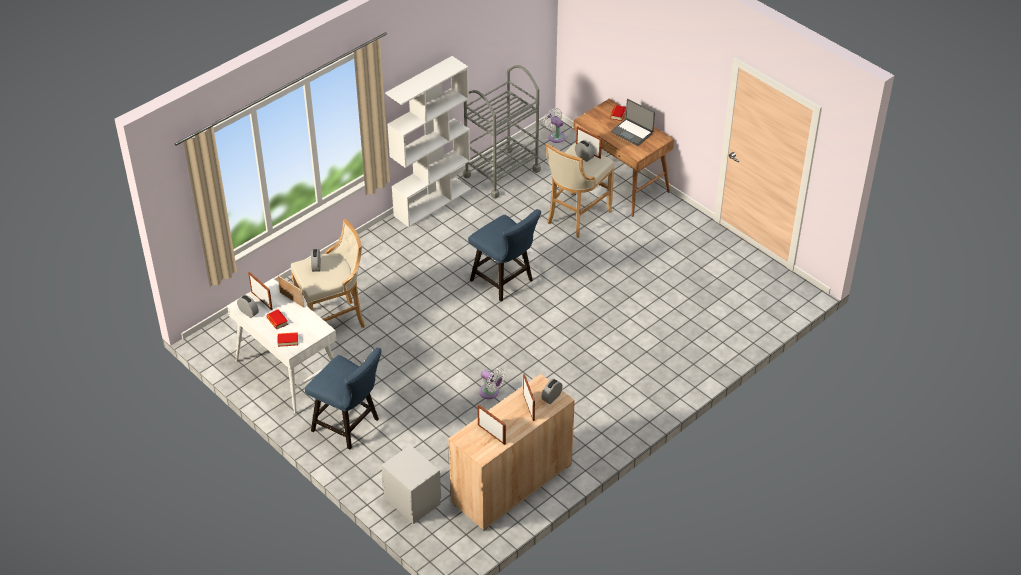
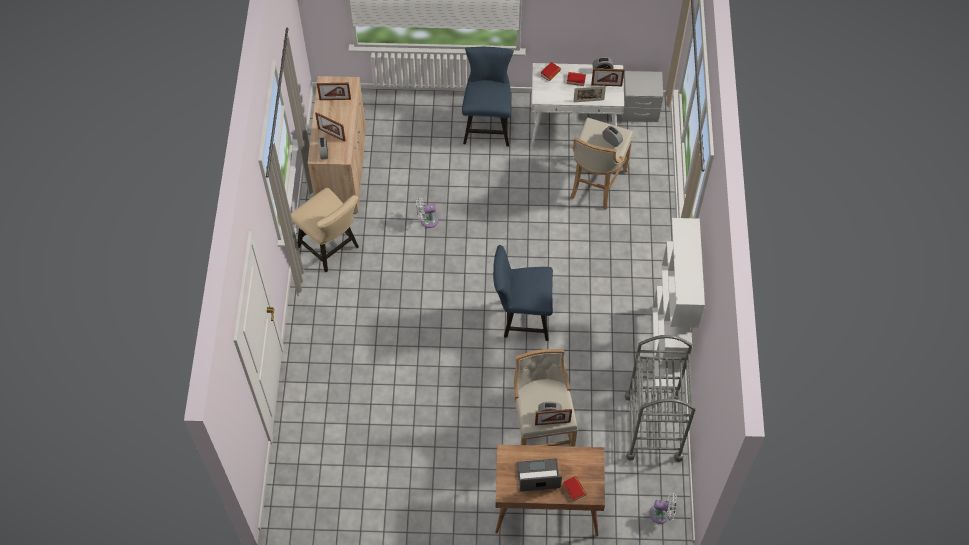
camera: 135 degrees right, 15 degrees up
(349, 426) = (487, 125): blue chair -> blue chair turned 105 degrees clockwise
(412, 501) = (390, 112): grey nightstand -> grey nightstand (639, 110)
(591, 428) = (331, 249): none -> beige chair

